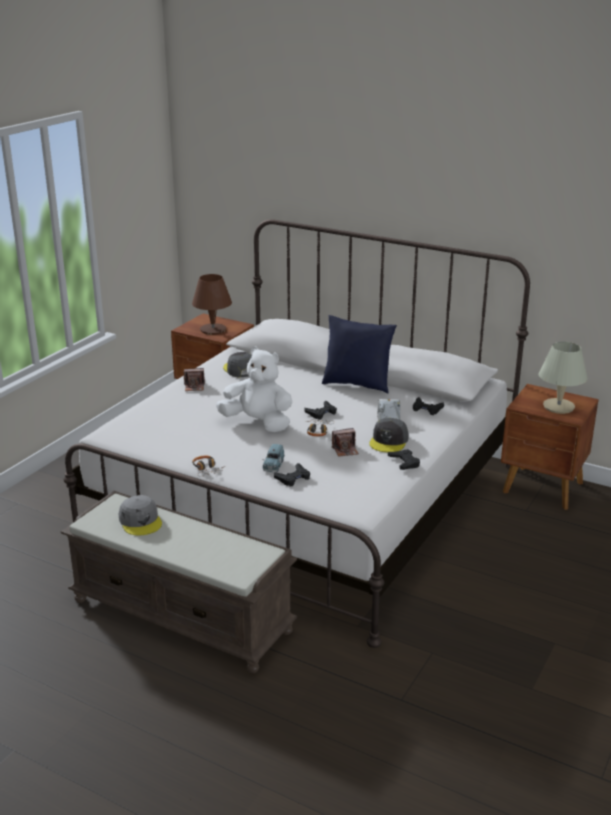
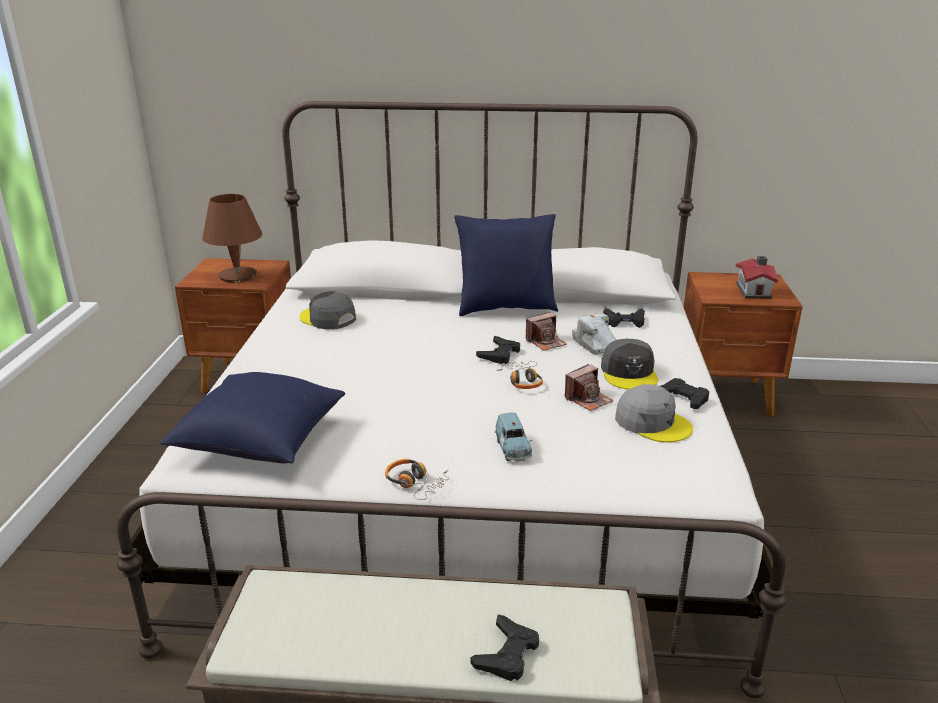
camera: 25 degrees left, 0 degrees up
(140, 521) = (342, 613): grey cap -> grey cap (652, 422)
(148, 431) = (260, 441): none -> blue pillow
(194, 387) = (280, 355): camera -> camera (546, 342)
(258, 423) = (425, 388): white plush toy -> none
(293, 478) = (562, 462): black game controller -> black game controller (507, 654)
(559, 407) = (754, 290): beige table lamp -> toy house

